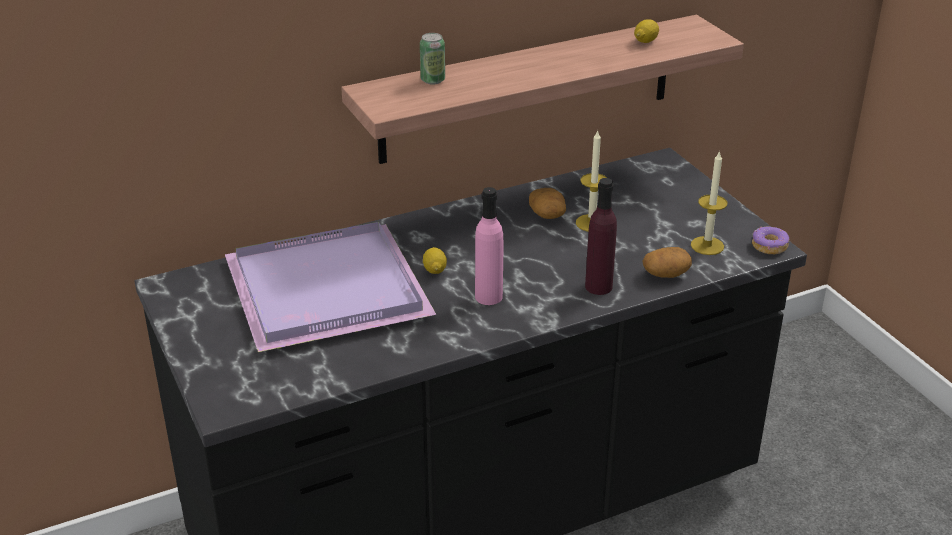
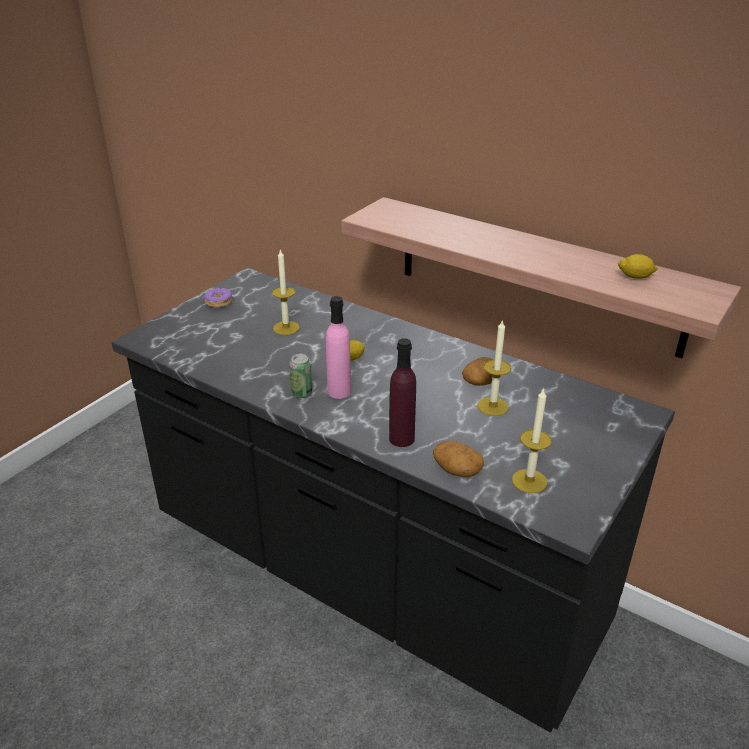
camera: 60 degrees right, 0 degrees up
(324, 293) = (286, 328): purple tray -> candle
(433, 80) = (431, 219): can -> can (302, 393)
(769, 246) = (573, 522): donut -> donut (218, 302)

